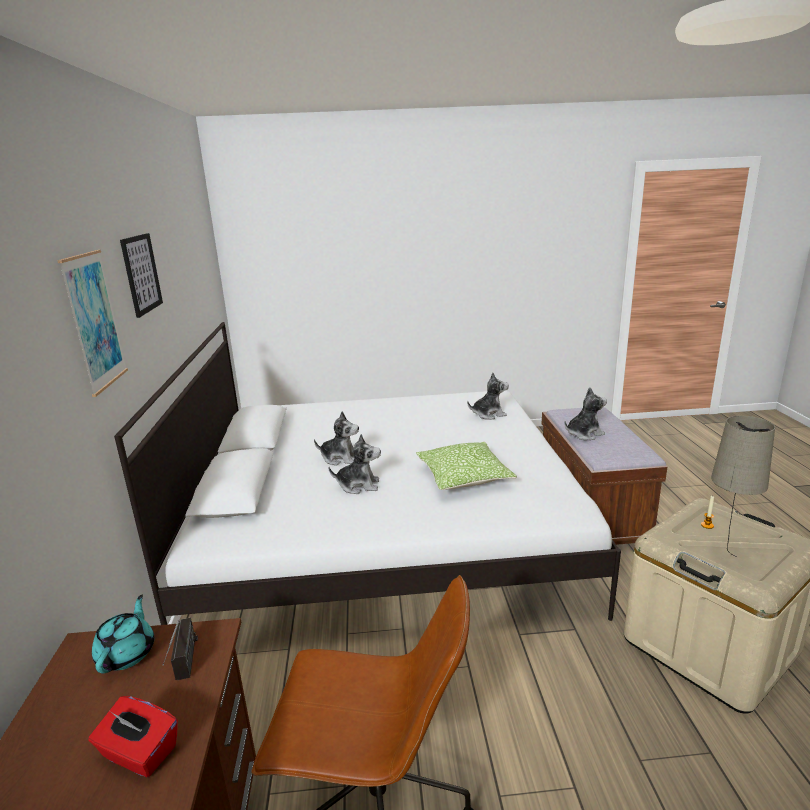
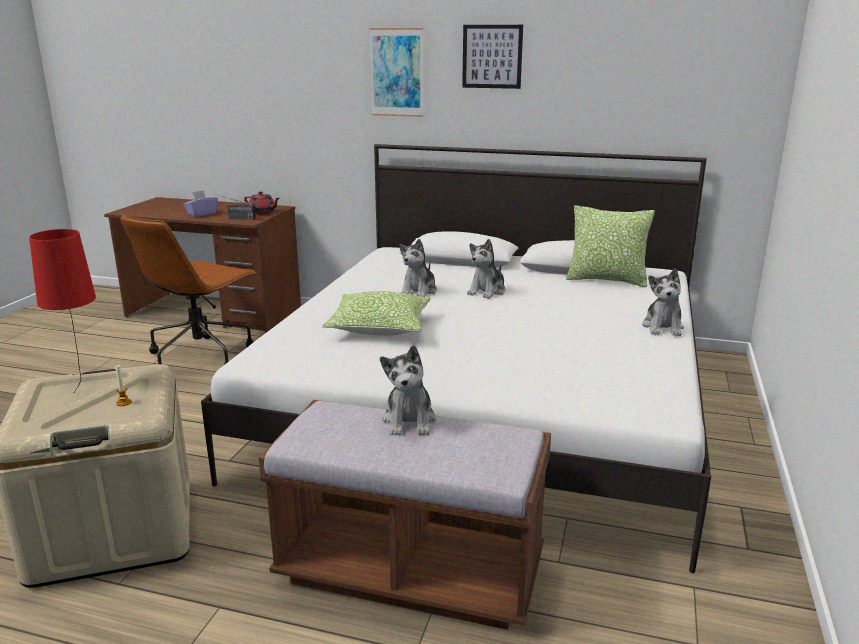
camera: 110 degrees right, 0 degrees up
(127, 653) = (262, 212): turquoise teapot -> red teapot
(139, 753) = (202, 214): red tissue box -> purple tissue box
(287, 423) = (606, 280): none -> pillow
(488, 414) = (560, 383): plush toy -> plush toy (663, 327)
(724, 557) = (83, 387): beige table lamp -> red table lamp

